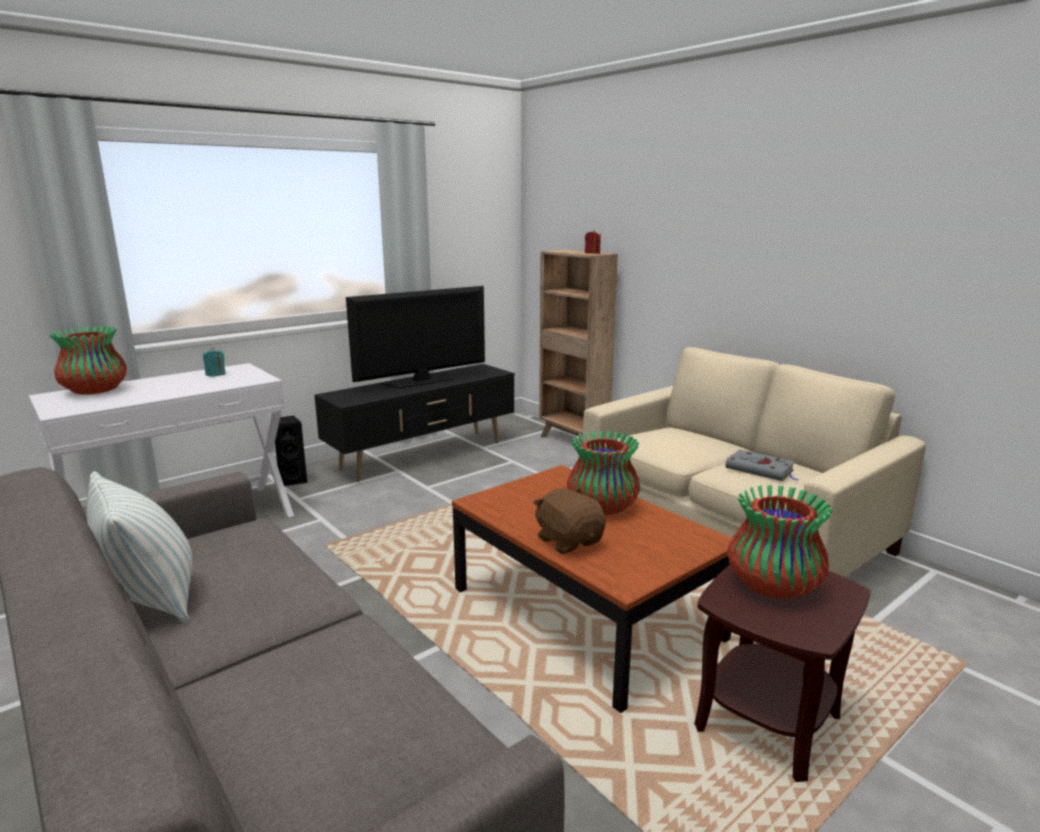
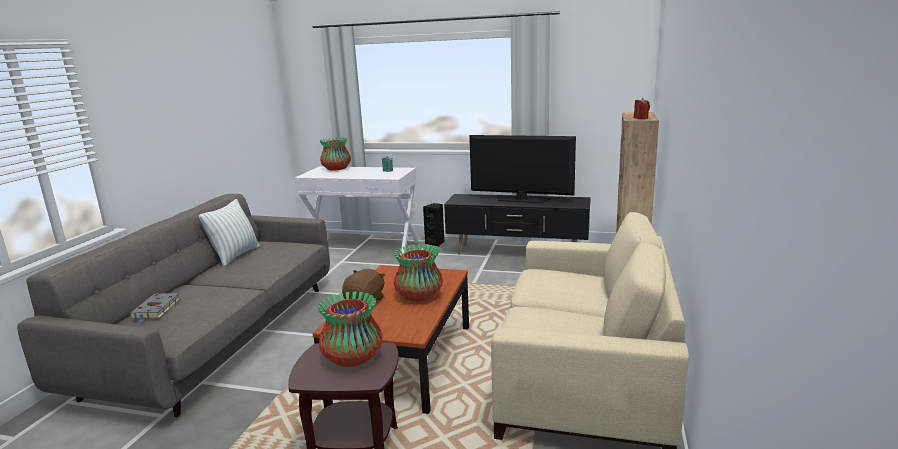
camera: 55 degrees right, 0 degrees up
(761, 470) = (545, 319): grey book -> grey book (156, 310)

